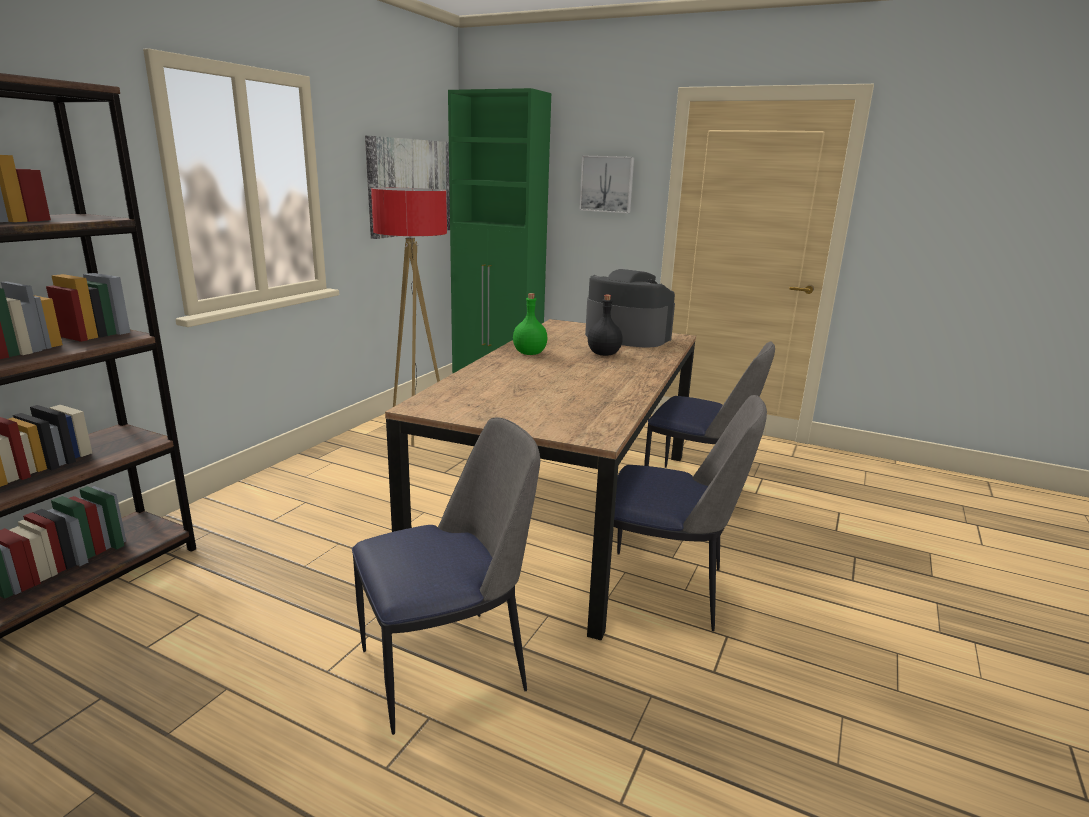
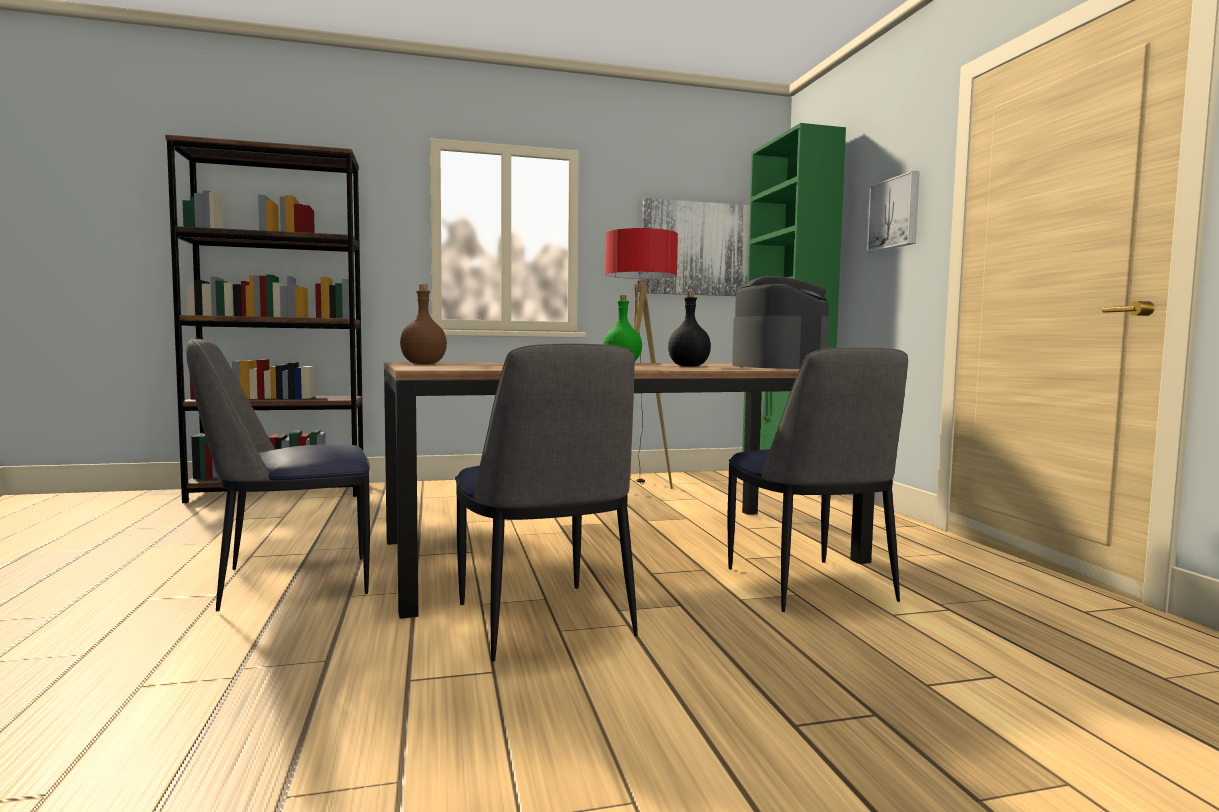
camera: 50 degrees right, 15 degrees down
(448, 667) = (290, 582): chair -> chair turned 135 degrees clockwise
(482, 413) = (423, 364): none -> brown bottle

